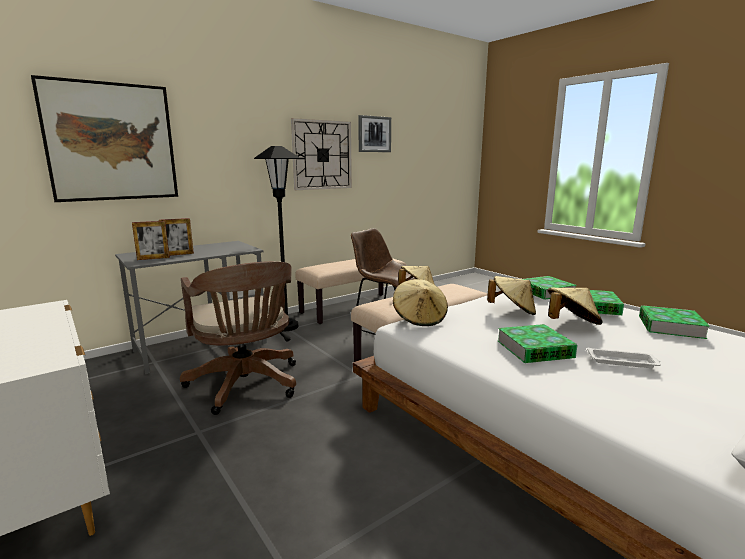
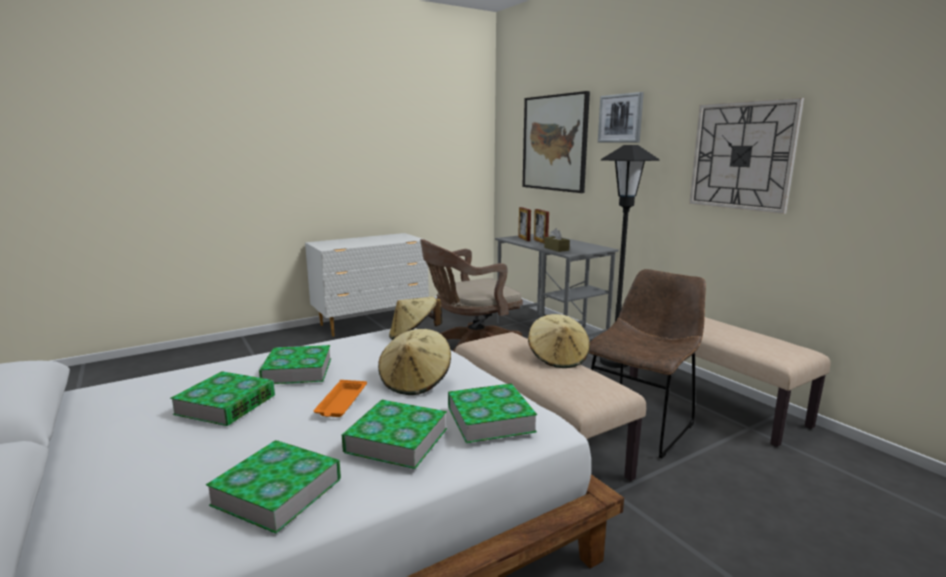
camera: 95 degrees right, 0 degrees up
(225, 251) = (556, 249): none -> brown tissue box
(374, 134) = (864, 116): picture -> picture (620, 118)
(571, 324) = (341, 403): beige hat -> orange tray
(623, 362) = (226, 405): white tray -> book

